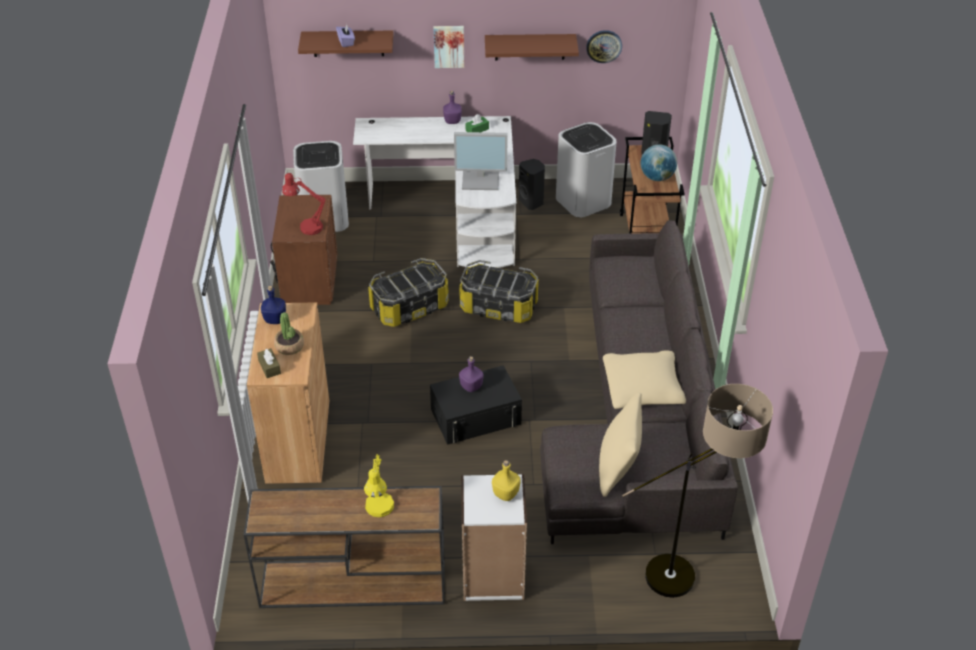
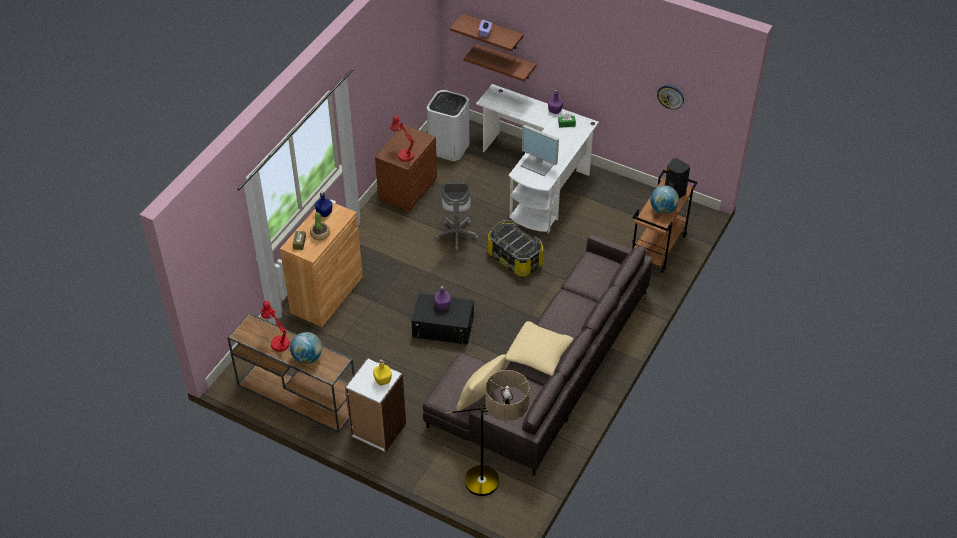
camera: 30 degrees right, 5 degrees up
(321, 509) = (277, 341): none -> red table lamp
(379, 511) = (307, 357): yellow table lamp -> globe
(409, 308) = (457, 235): storage box -> grey office chair
(449, 46) = (560, 57): picture -> none
(530, 47) = (617, 78): brown shelf -> brown shelf (505, 61)
(532, 202) = (598, 190): black speaker -> none
(583, 201) = (635, 203): white trash can -> none

